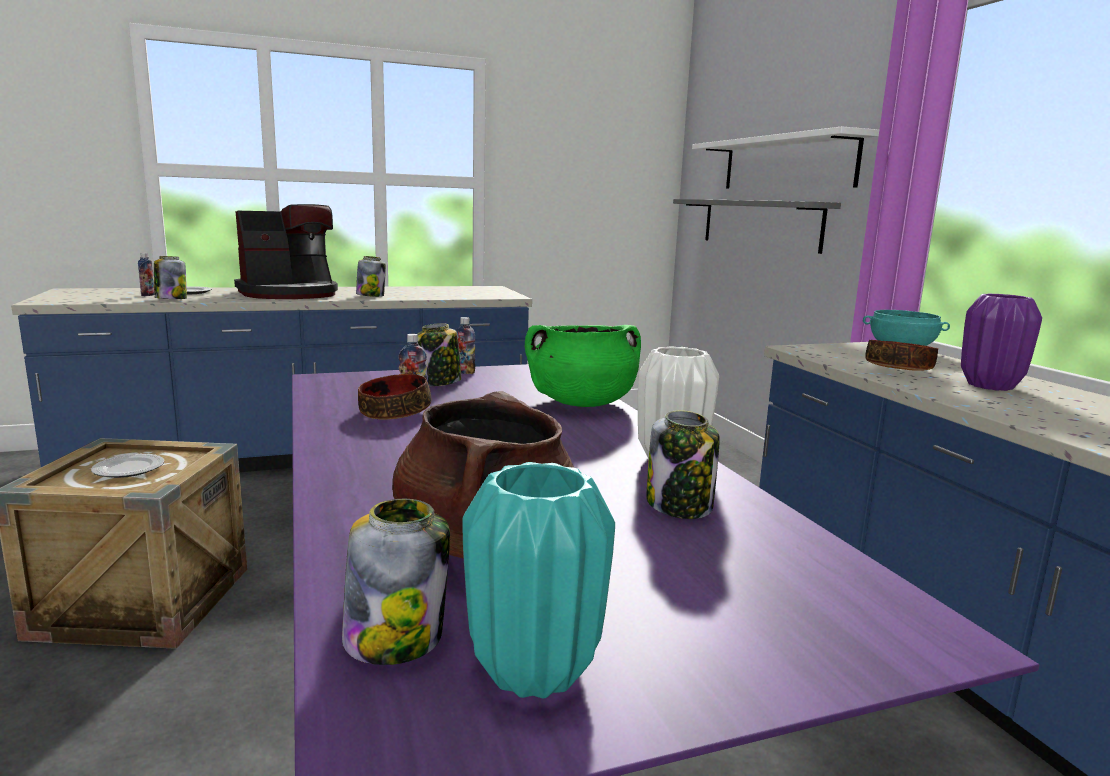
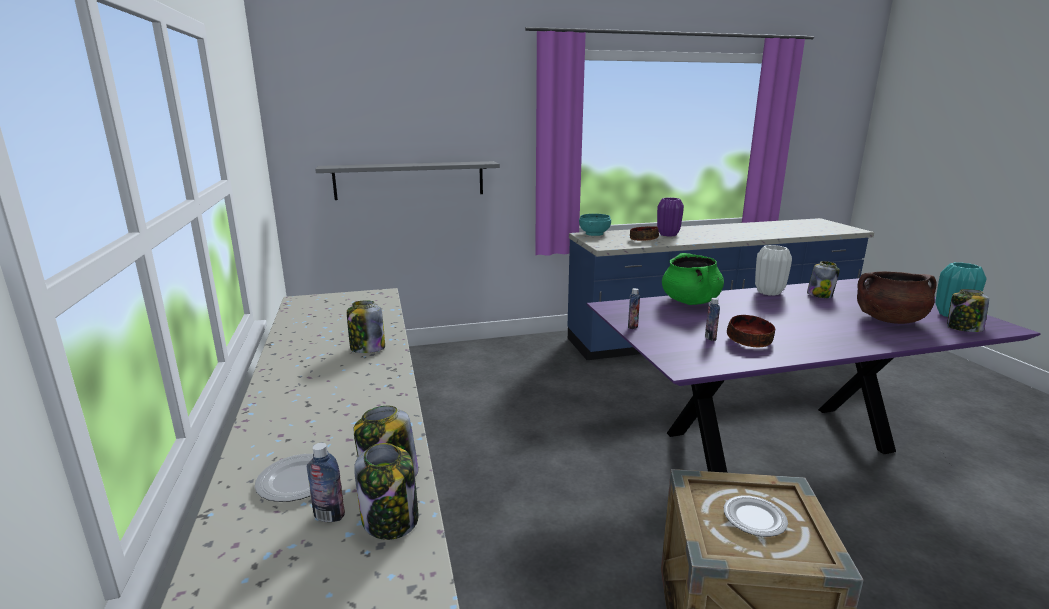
camera: 85 degrees left, 5 degrees up
(289, 294) = (338, 396): coffee machine -> none
(439, 382) = (668, 332): jar -> jar (391, 520)
(786, 163) = (432, 135): white shelf -> none

